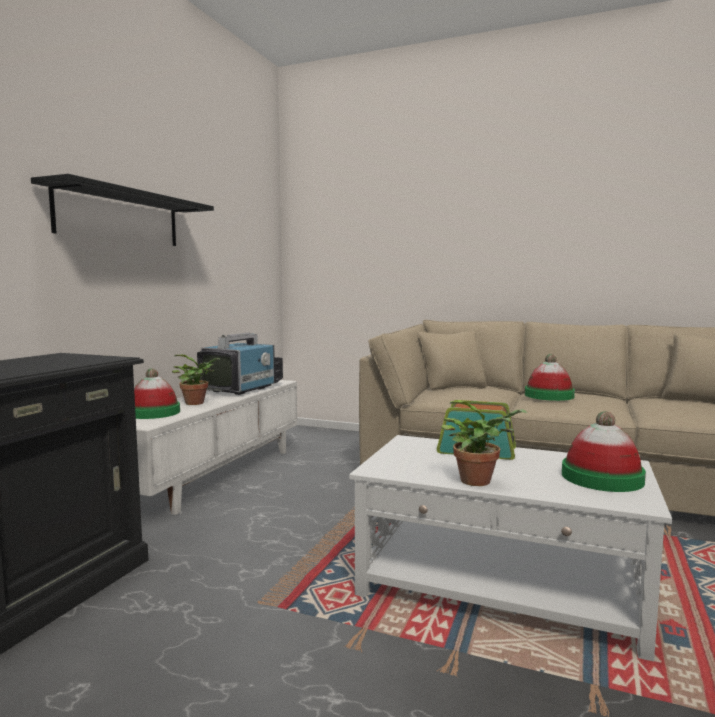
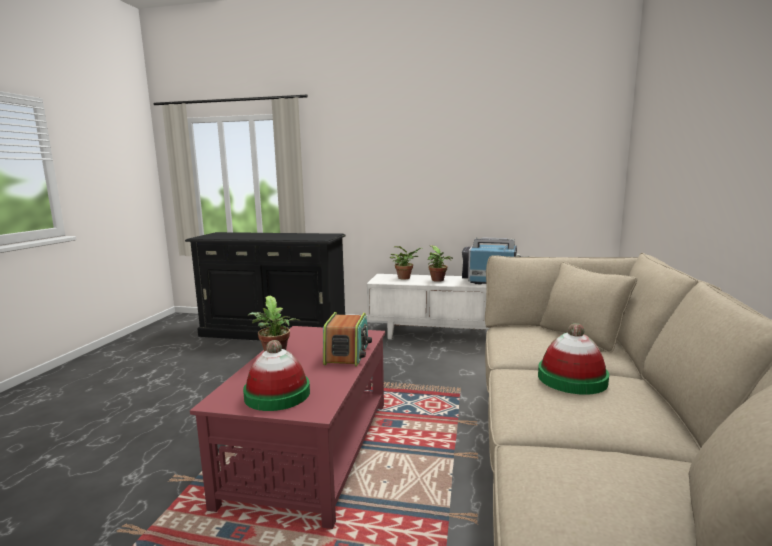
camera: 80 degrees right, 5 degrees up
(120, 217) = (410, 156): black shelf -> none
(153, 412) = (405, 278): hat -> potted plant
(501, 586) = (310, 450): white coffee table -> red coffee table

